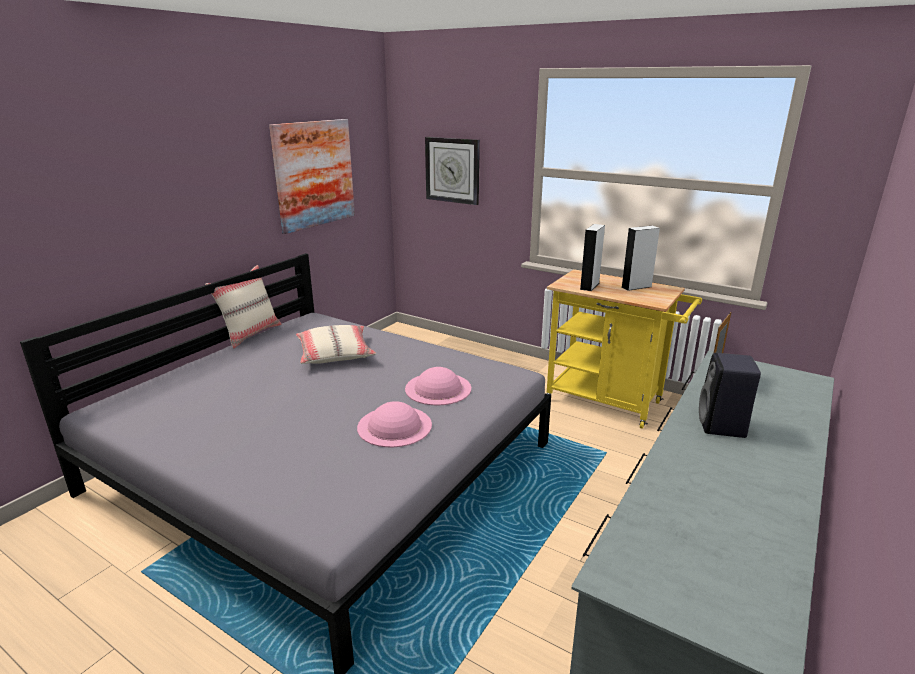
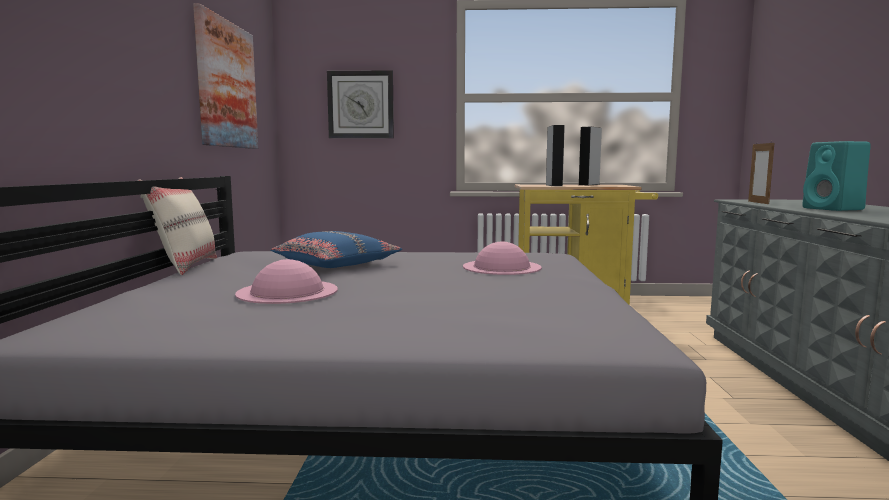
camera: 30 degrees left, 15 degrees down
(335, 354) = (337, 264): beige pillow -> blue pillow
(394, 426) = (517, 287): pink hat -> pink hat (287, 291)
(722, 426) = (834, 209): black speaker -> turquoise speaker

